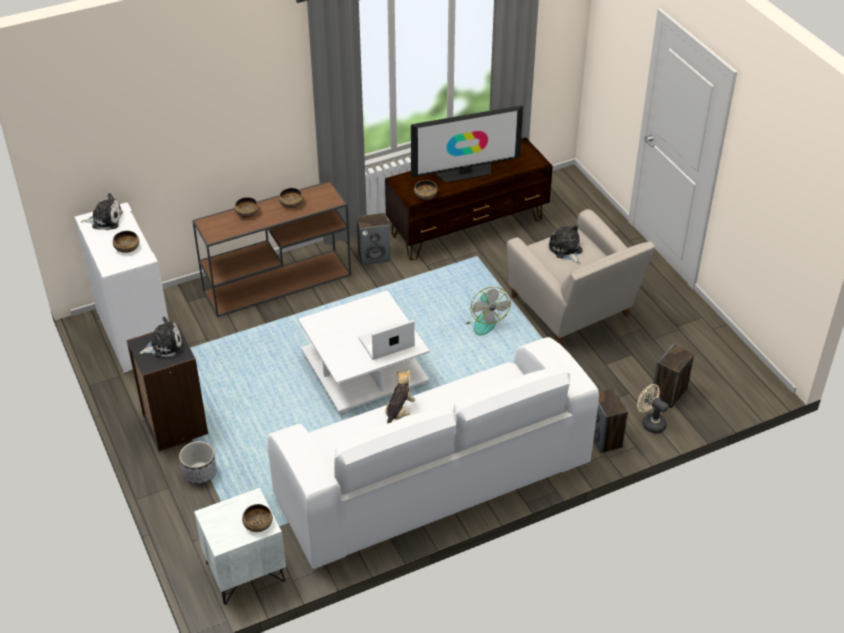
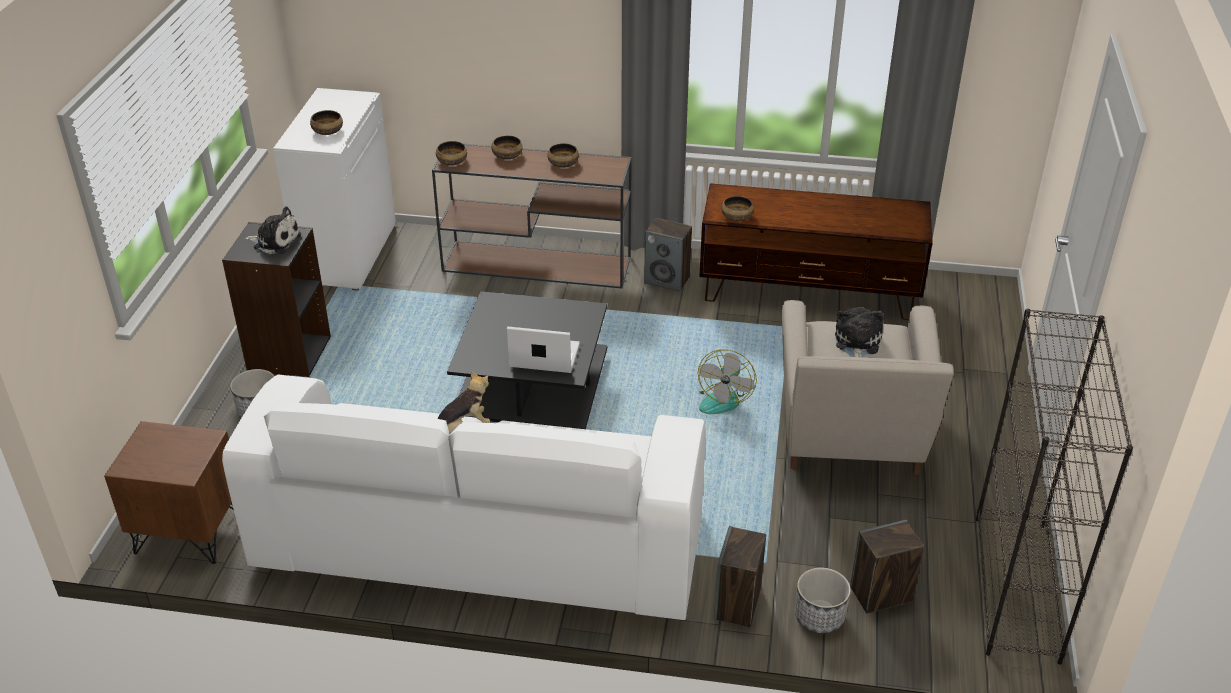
camera: 35 degrees right, 5 degrees down
(105, 220) = (340, 100): plush toy -> none
(245, 573) = (188, 533): white nightstand -> brown nightstand
(258, 524) = (181, 466): bowl -> bowl (452, 161)
(363, 371) = (530, 390): white coffee table -> black coffee table
(465, 172) = (811, 211): television -> none
(650, 423) = (819, 617): beige fan -> planter
(728, 355) = (1017, 588): none -> black bookcase

